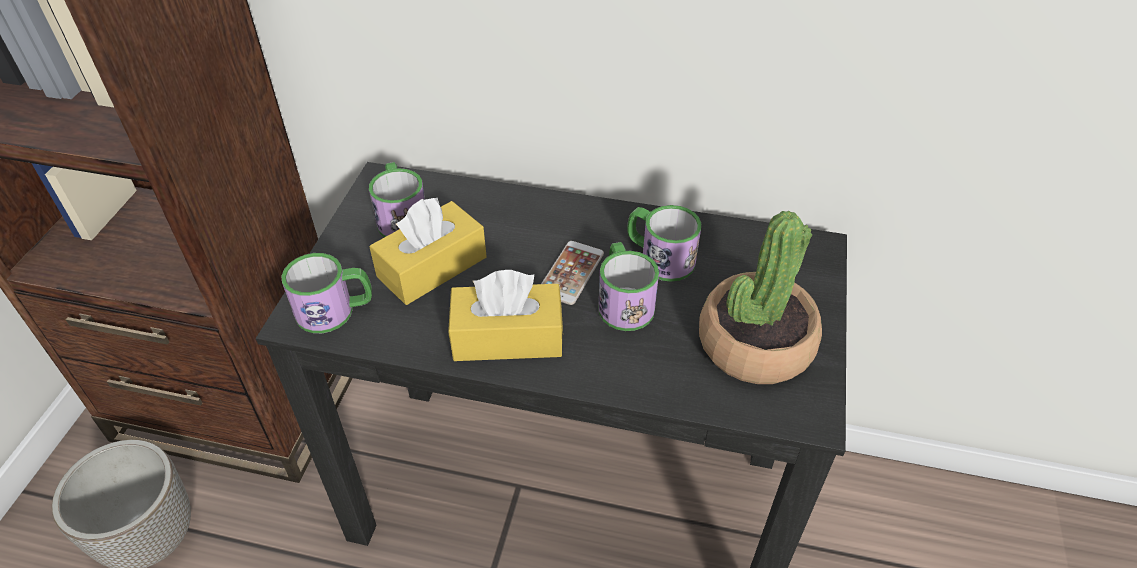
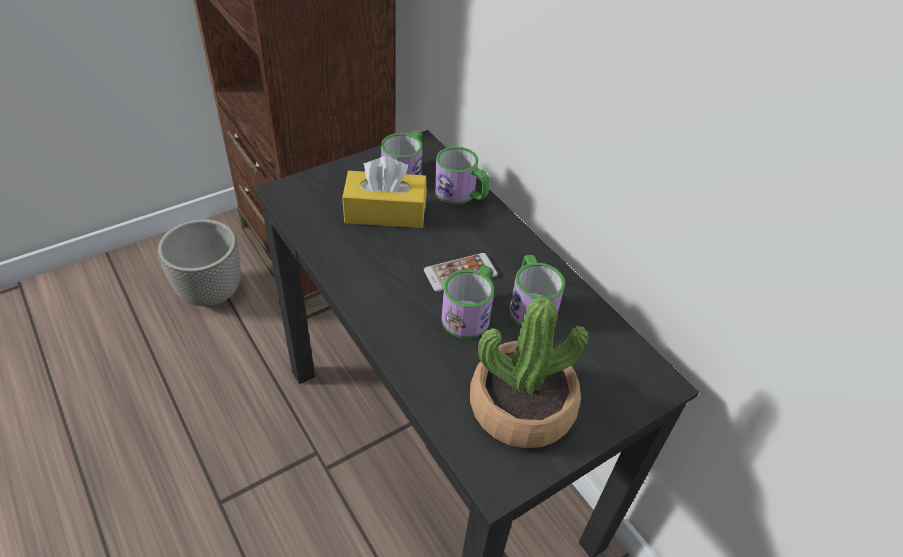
camera: 40 degrees right, 0 degrees up
(335, 310) = (306, 200): mug -> mug (461, 194)
(507, 337) = (374, 281): yellow tissue box -> none

